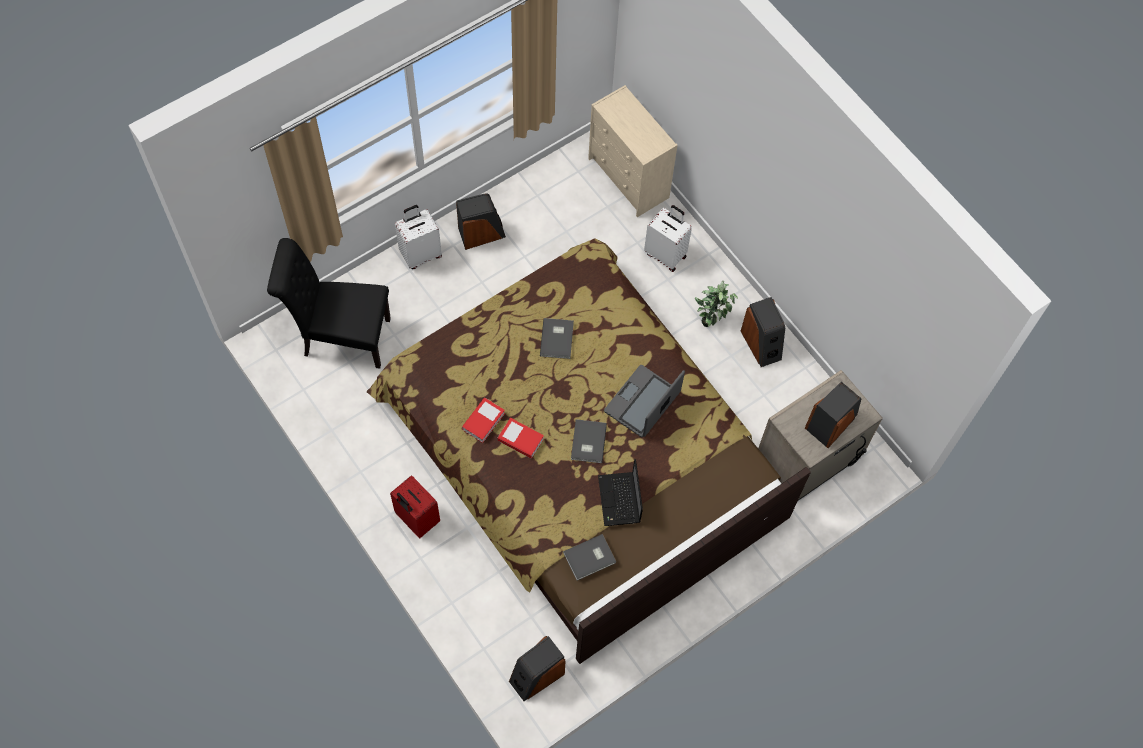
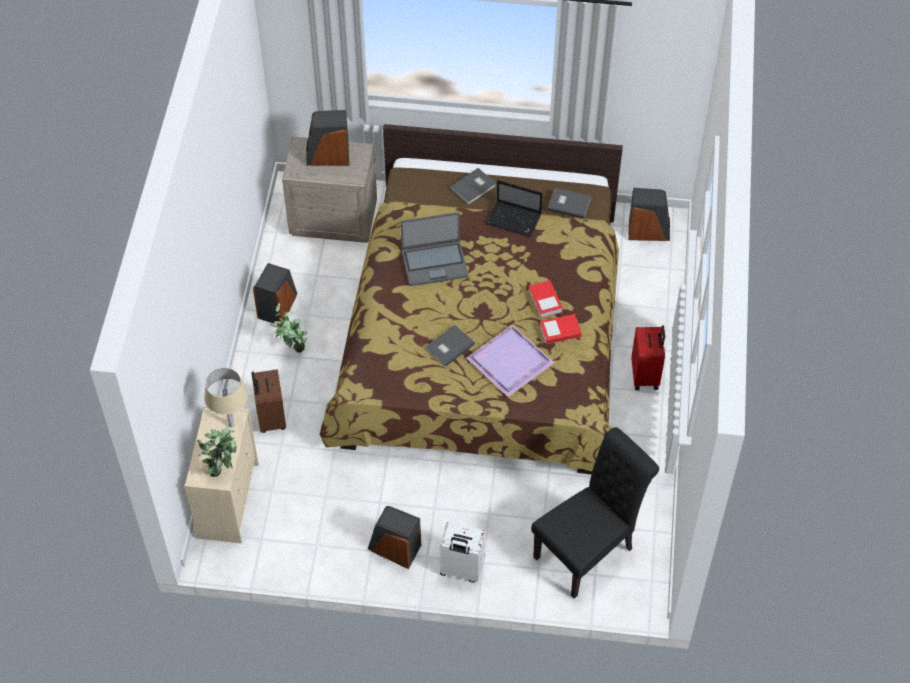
camera: 135 degrees left, 10 degrees down
(341, 337) = (589, 550): black chair -> black chair turned 90 degrees counterclockwise
(497, 361) = (510, 363): none -> purple tray
(587, 442) = (500, 267): grey book -> grey book (474, 187)
(613, 113) = (222, 469): none -> potted plant
(620, 501) = (515, 219): laptop -> laptop turned 75 degrees clockwise
(642, 146) = (231, 425): none -> beige table lamp
(666, 254) = (270, 418): white suitcase -> brown suitcase

